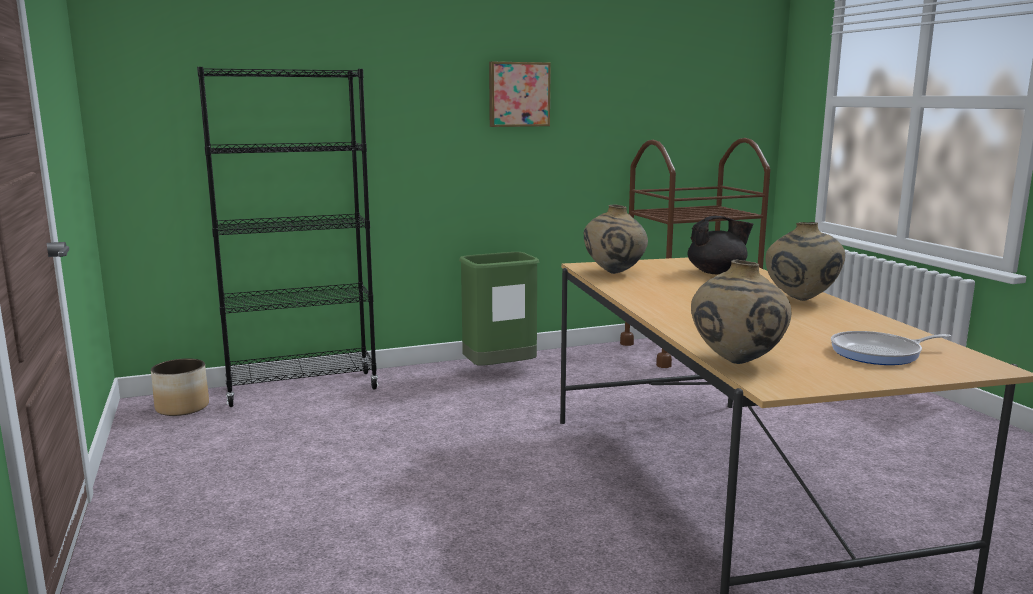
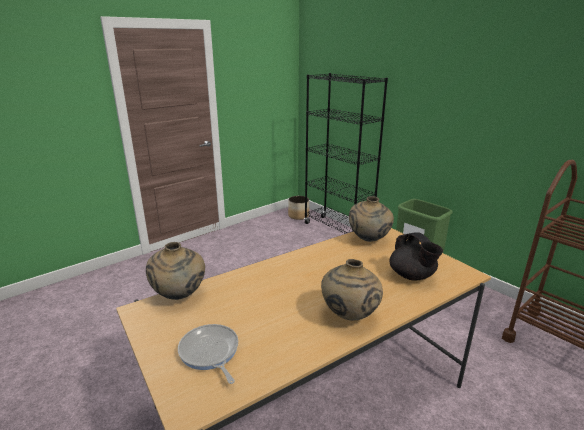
camera: 70 degrees right, 10 degrees up
(518, 94) = (488, 101): picture -> none

